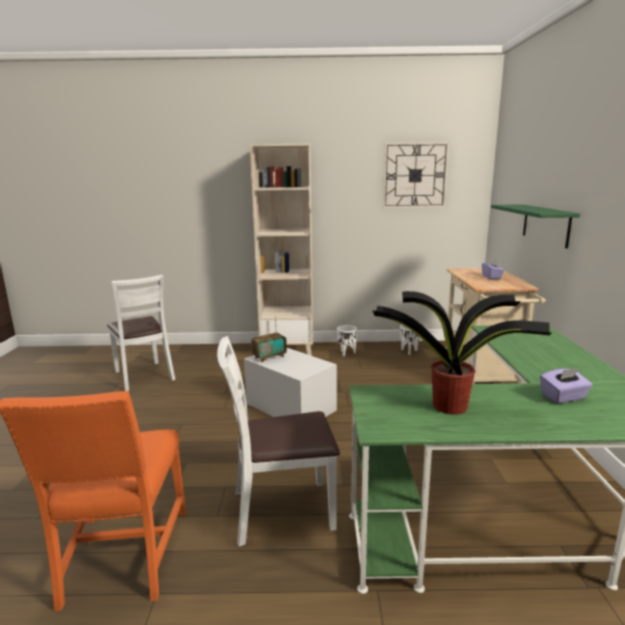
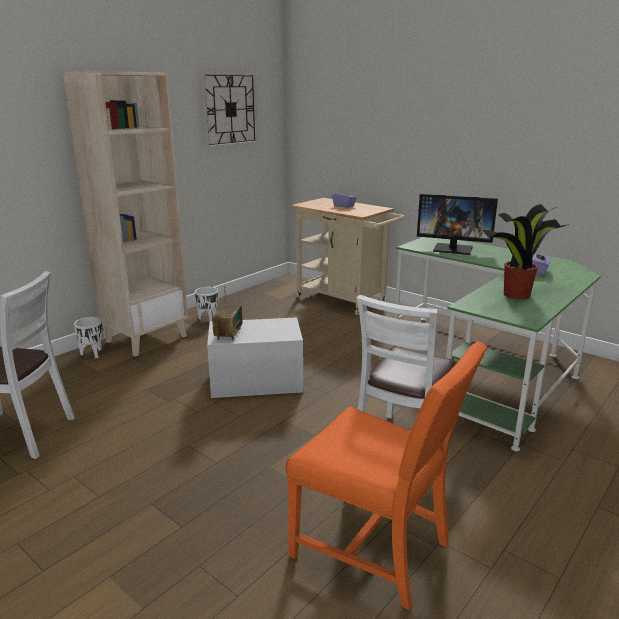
camera: 50 degrees left, 5 degrees up
(409, 351) = (257, 299): white planter -> white planter (93, 354)
(528, 344) = (453, 249): none -> monitor
(545, 224) = (387, 153): green shelf -> none

